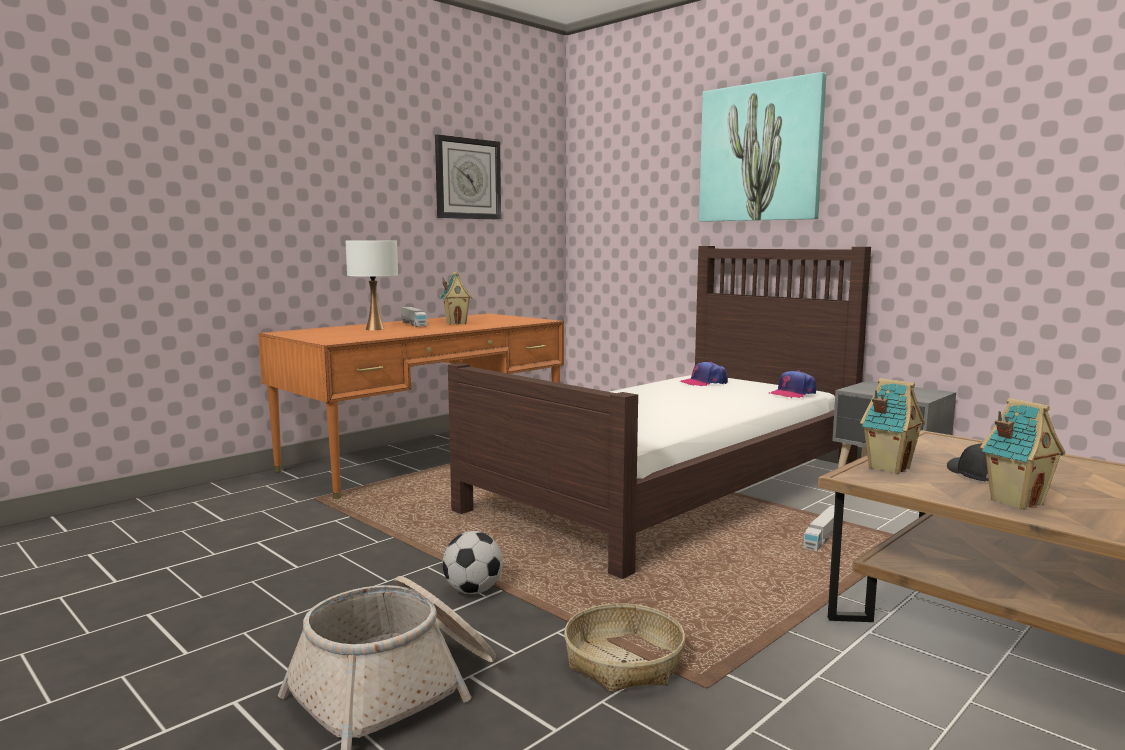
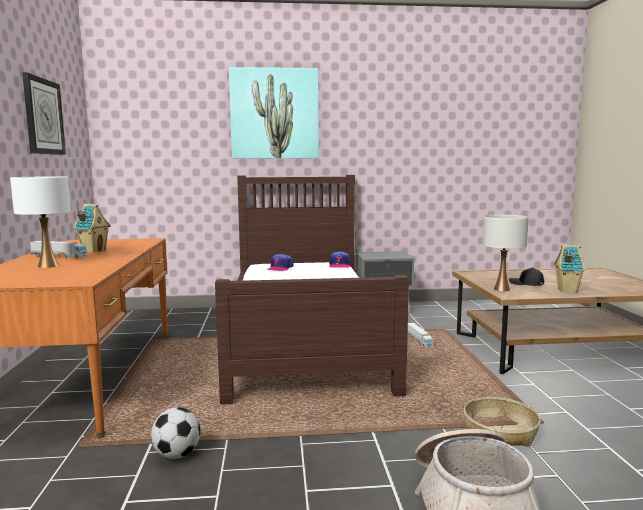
camera: 50 degrees left, 0 degrees up
(473, 591) = (362, 441): football -> football (176, 455)
(888, 468) = (501, 289): toy house -> white table lamp

